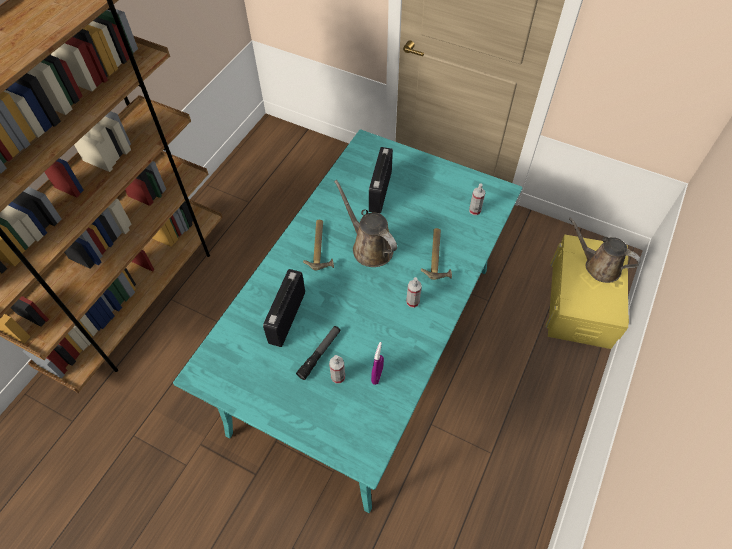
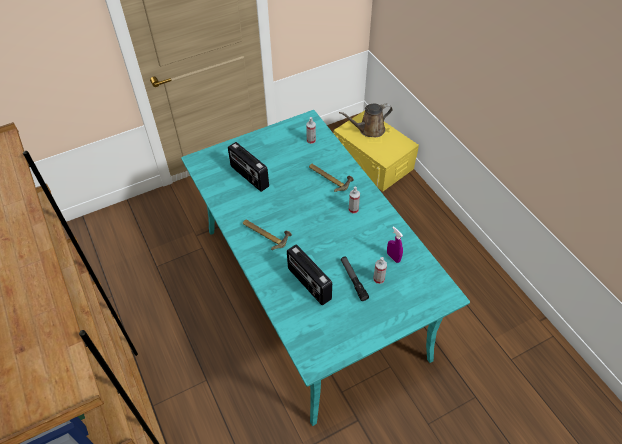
camera: 55 degrees left, 5 degrees down
(369, 247) = (291, 207): brown watering can -> none

